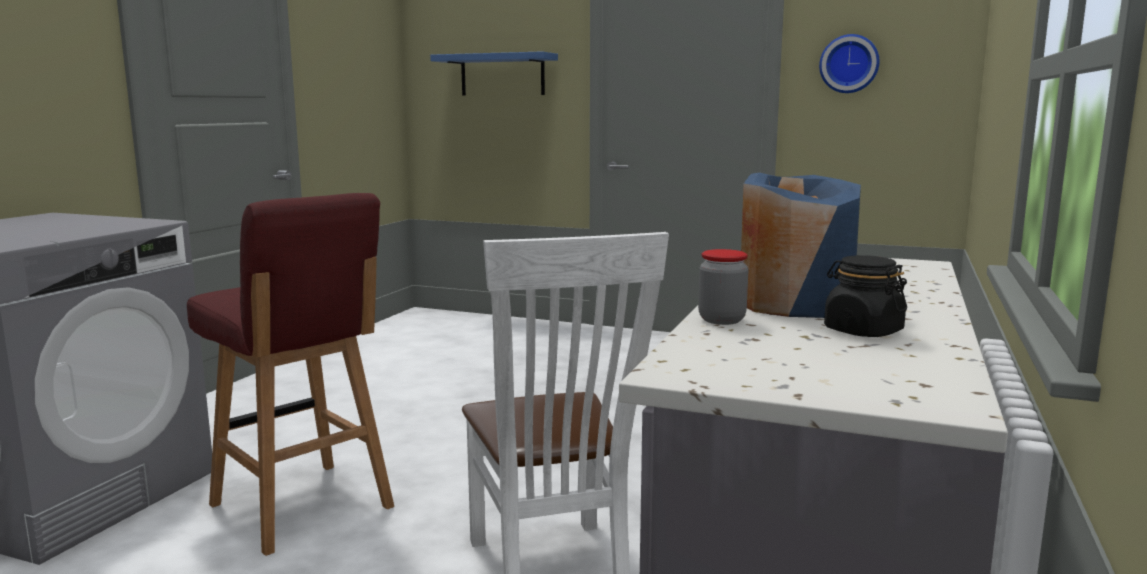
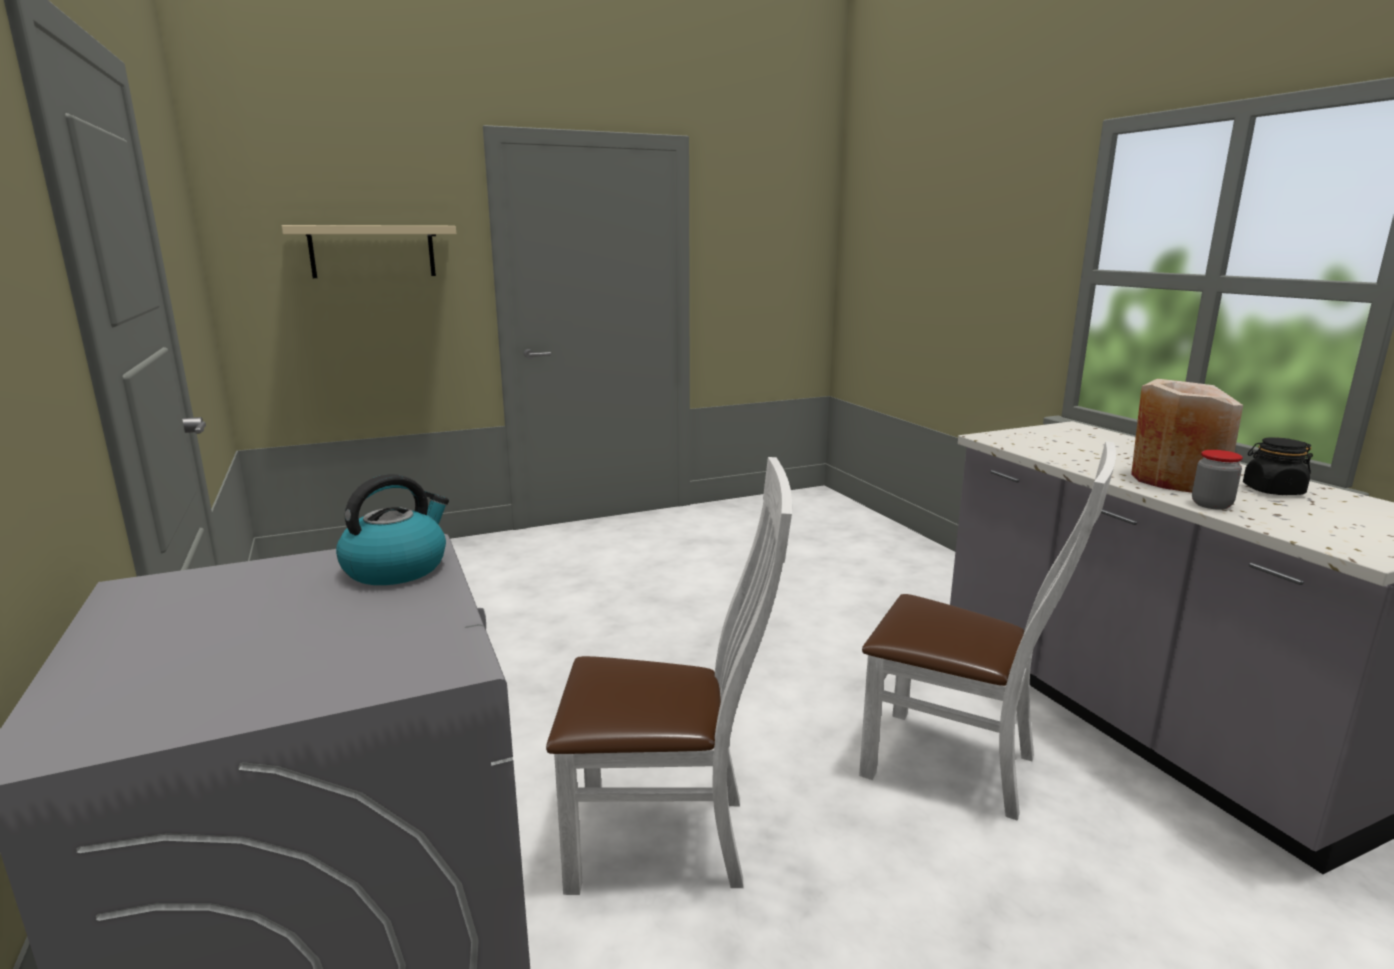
camera: 45 degrees left, 5 degrees up
(119, 225) = (397, 568): none -> kettle
(303, 508) = (671, 839): red stool -> white chair
(502, 75) = (372, 251): blue shelf -> beige shelf
(794, 304) = (1176, 480): blue vase -> beige vase
(849, 64) = (745, 243): wall clock -> none

